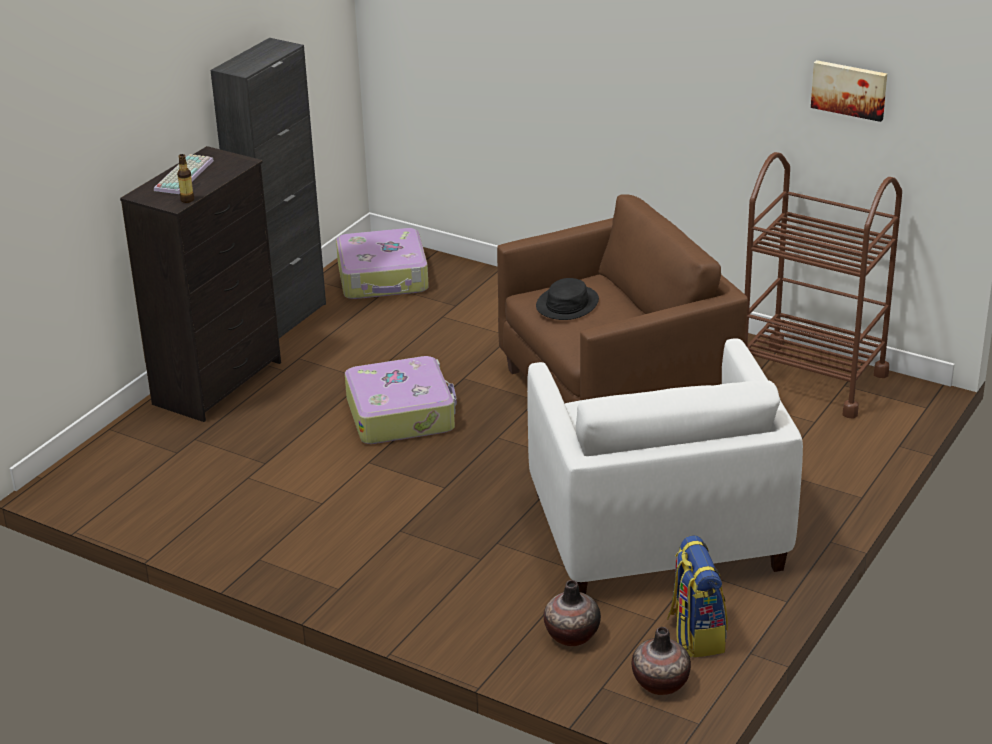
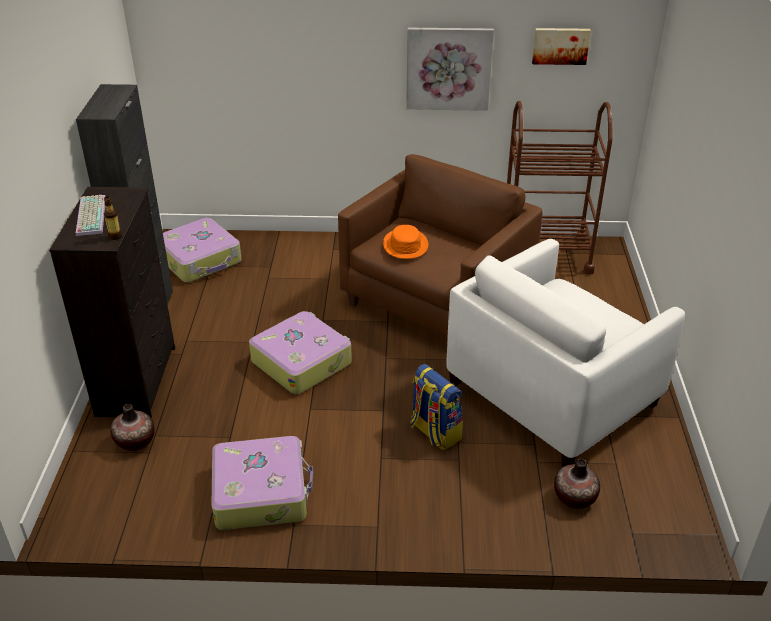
camera: 30 degrees left, 5 degrees up
(253, 521) = (261, 492): none -> suitcase
(567, 304) = (405, 245): black hat -> orange hat
(655, 530) = (552, 394): white armchair -> white armchair turned 90 degrees clockwise
(660, 683) = (664, 513): vase -> vase (135, 442)
(696, 634) = (650, 464): backpack -> backpack (434, 432)
(708, 93) = (448, 68): none -> picture

